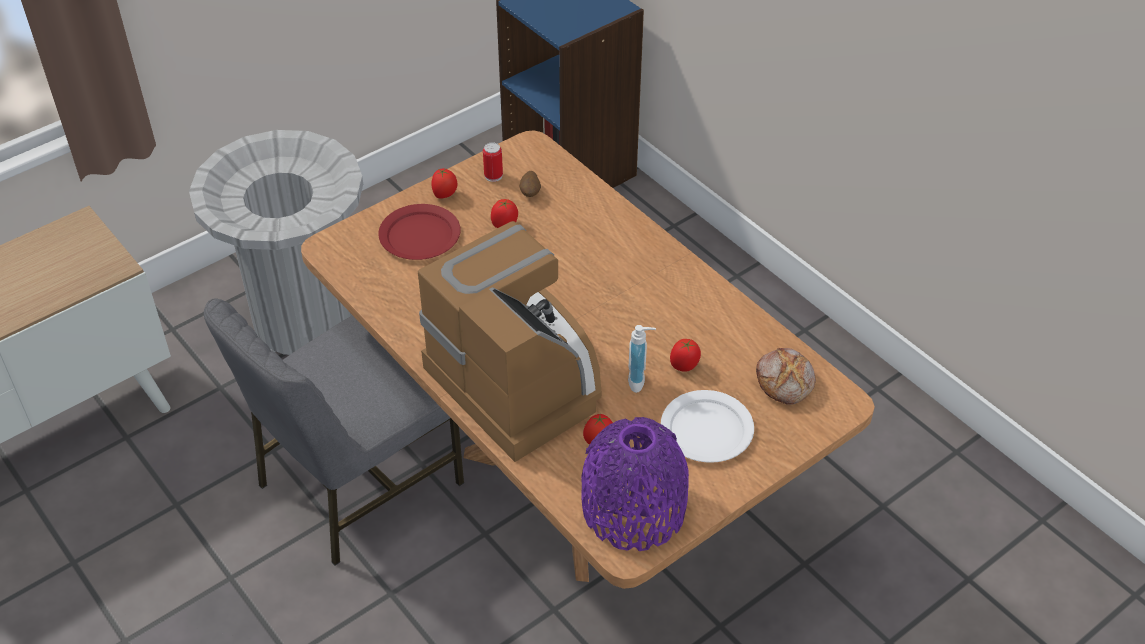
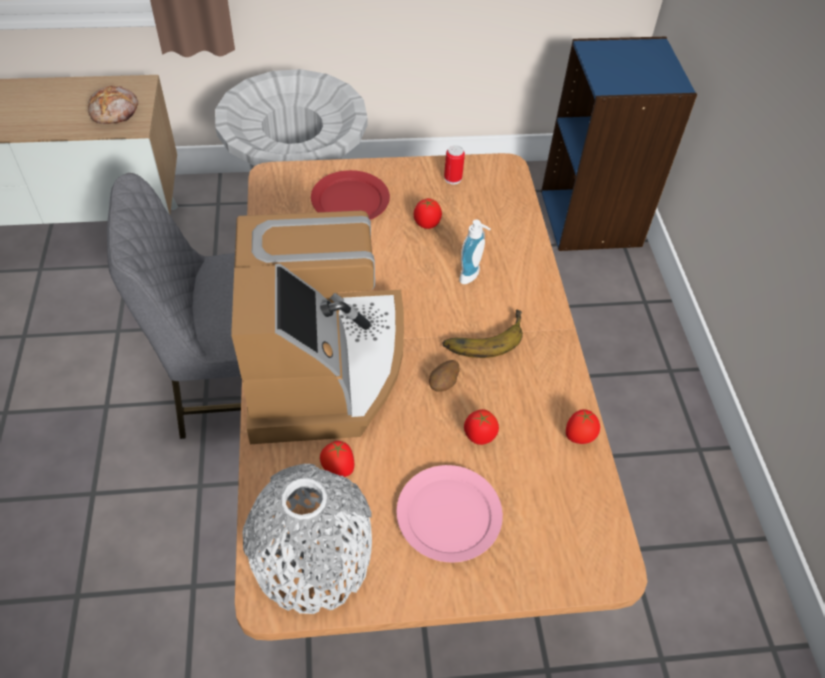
camera: 30 degrees right, 5 degrees up
(445, 195) = (399, 177): tomato -> tomato (579, 437)
(530, 193) = (471, 207): potato -> potato (443, 384)
(626, 292) = (482, 335): none -> banana
(634, 509) = (312, 558): purple vase -> grey vase
(640, 381) = (425, 428): soap dispenser -> soap dispenser (472, 276)
(707, 430) = (448, 516): white plate -> pink plate
(785, 381) = (567, 509): bread -> bread (115, 112)

